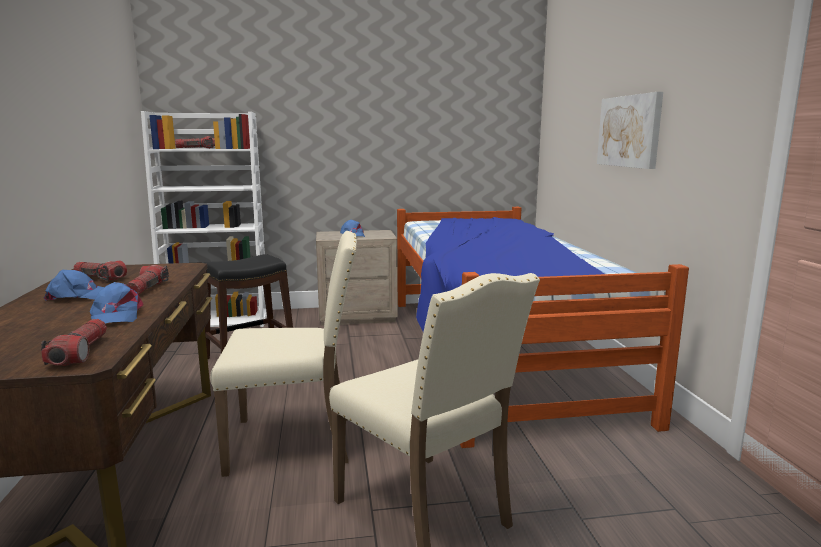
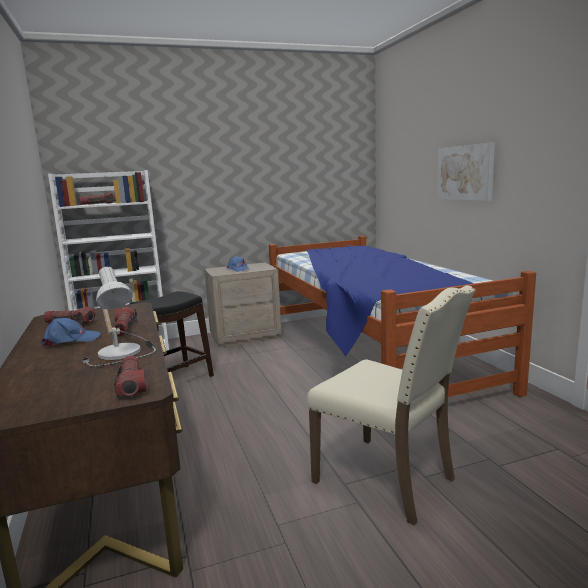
camera: 10 degrees left, 0 degrees up
(116, 315) = (124, 352): blue cap -> table lamp
(294, 442) = (253, 442): beige chair -> none

